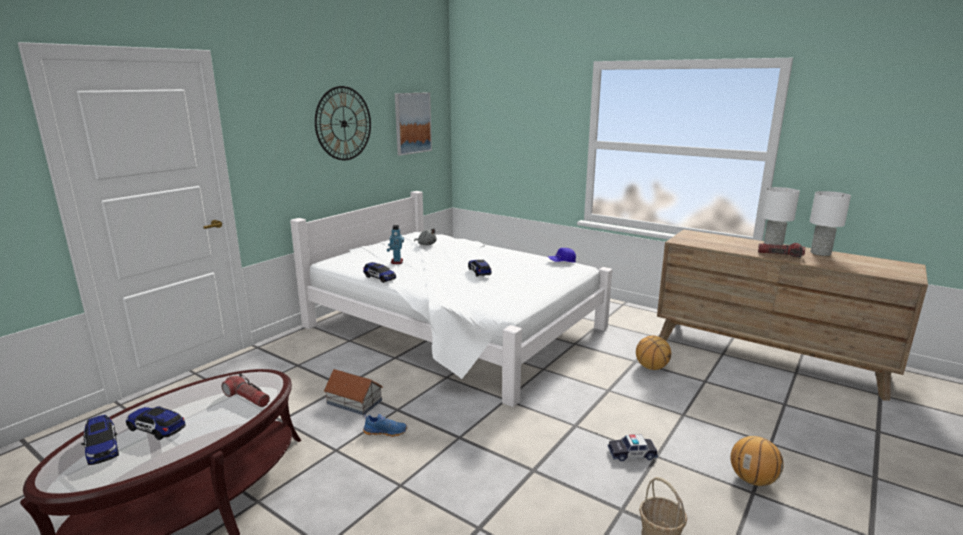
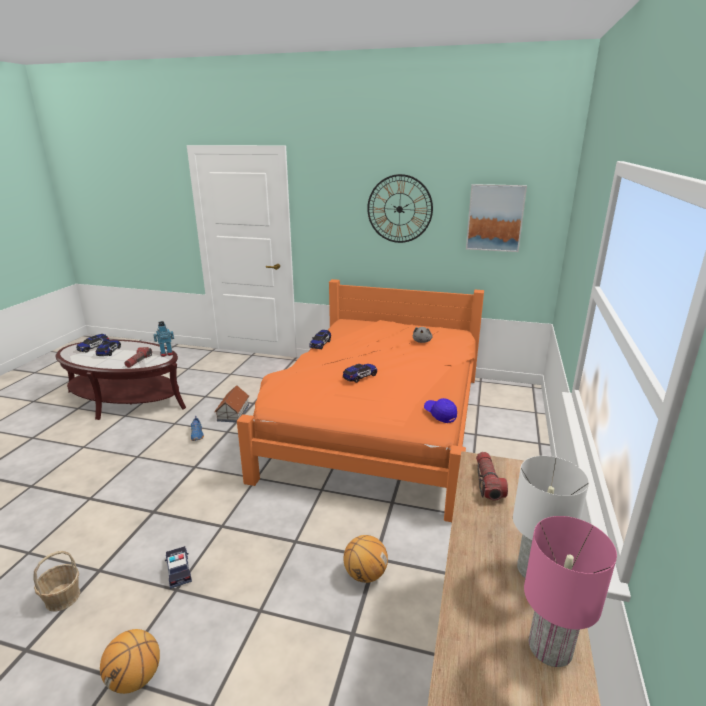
camera: 70 degrees right, 5 degrees up
(396, 262) = (360, 341): toy robot -> toy robot (166, 354)
(455, 328) = (377, 423): white bed -> orange bed
(780, 255) = (482, 575): flashlight -> flashlight (488, 482)
(820, 253) = (548, 647): white table lamp -> pink table lamp

